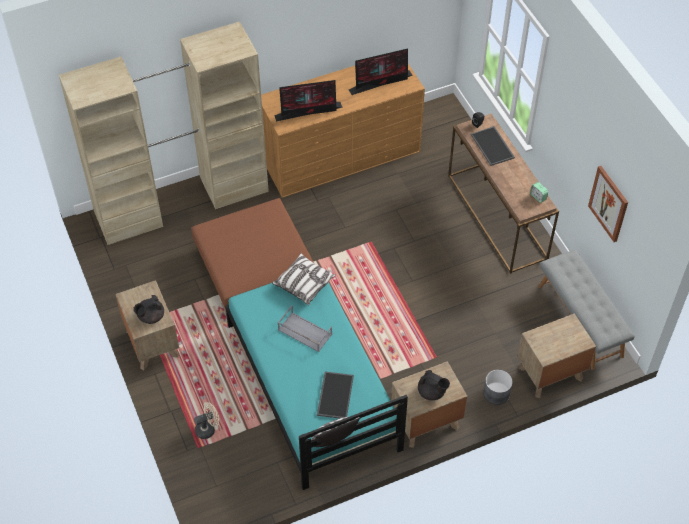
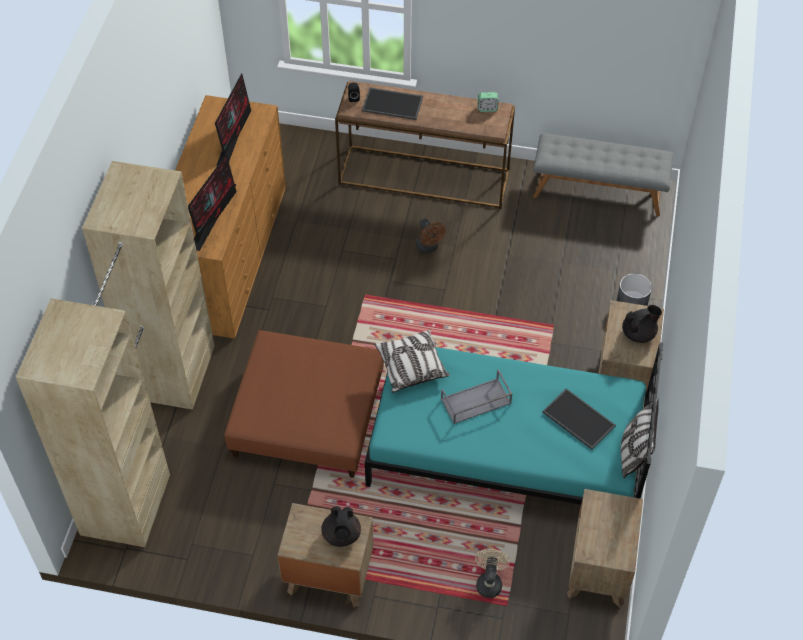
camera: 55 degrees left, 0 degrees up
(439, 253) = (429, 247): none -> brown fan
(550, 373) = (640, 249): brown nightstand -> brown nightstand (599, 570)
(609, 203) = (582, 47): picture -> none

